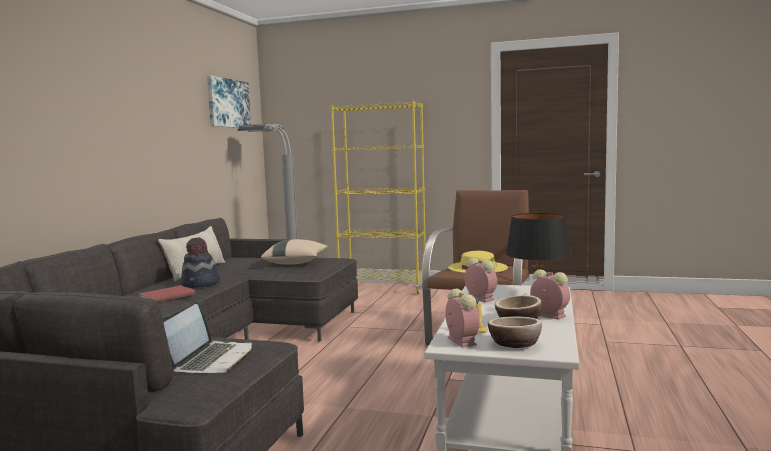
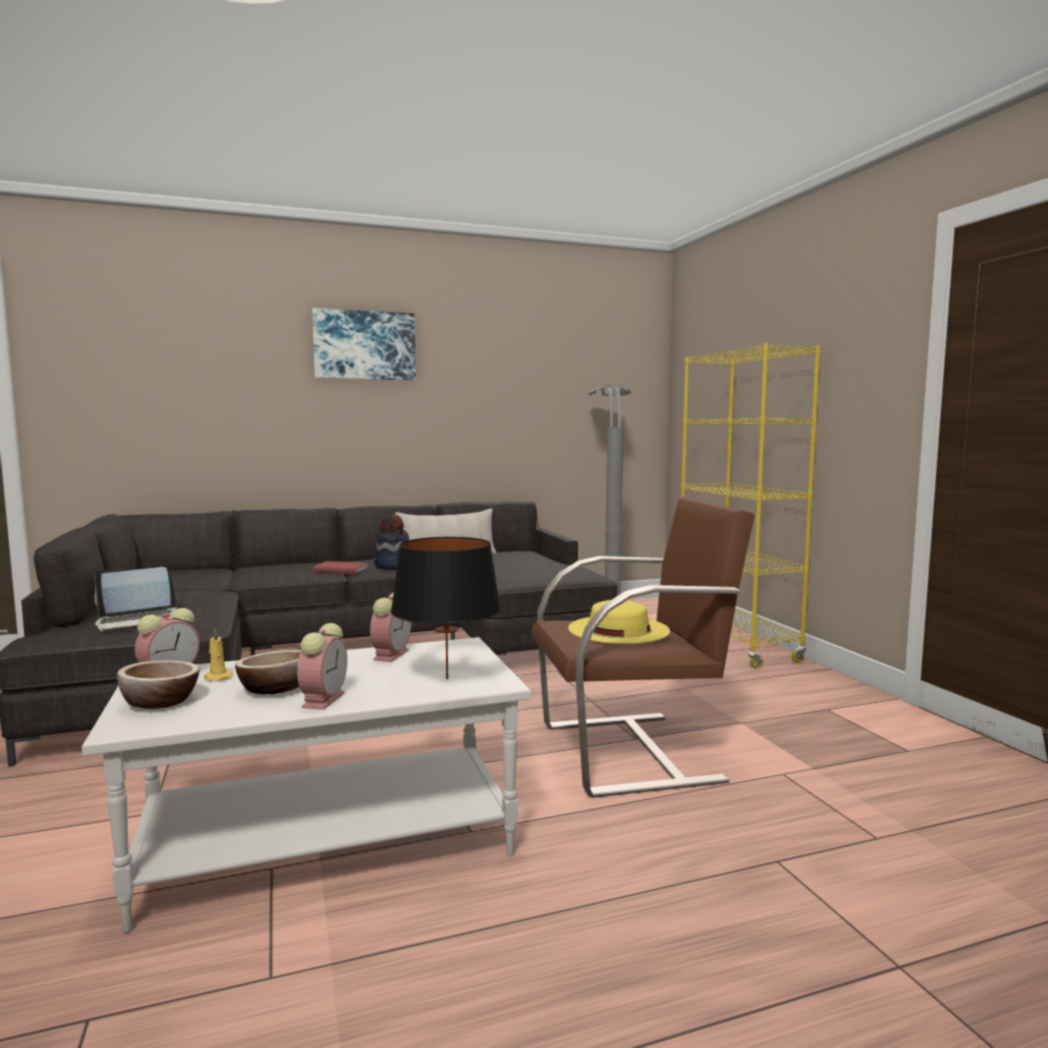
camera: 55 degrees right, 0 degrees up
(227, 103) = (589, 360): picture -> picture (364, 345)
(296, 263) = (532, 569): beige pillow -> none

